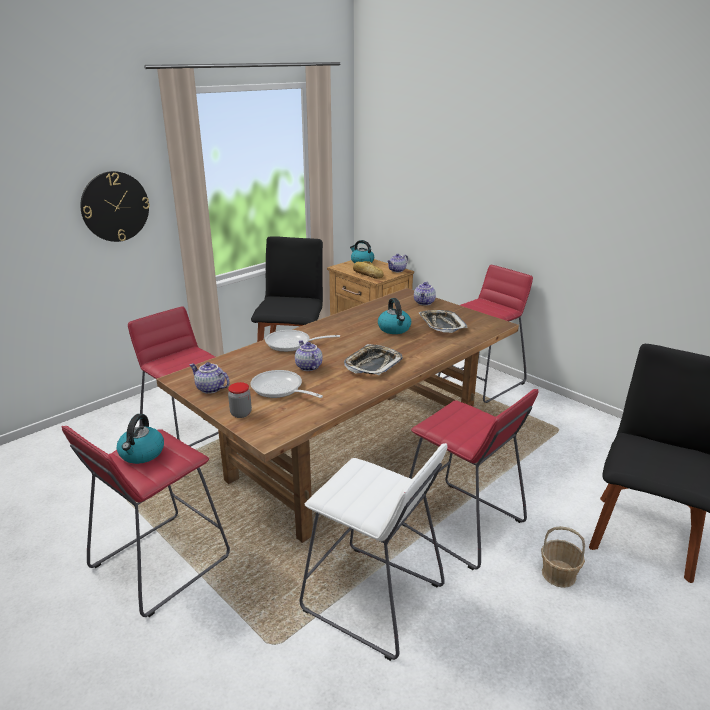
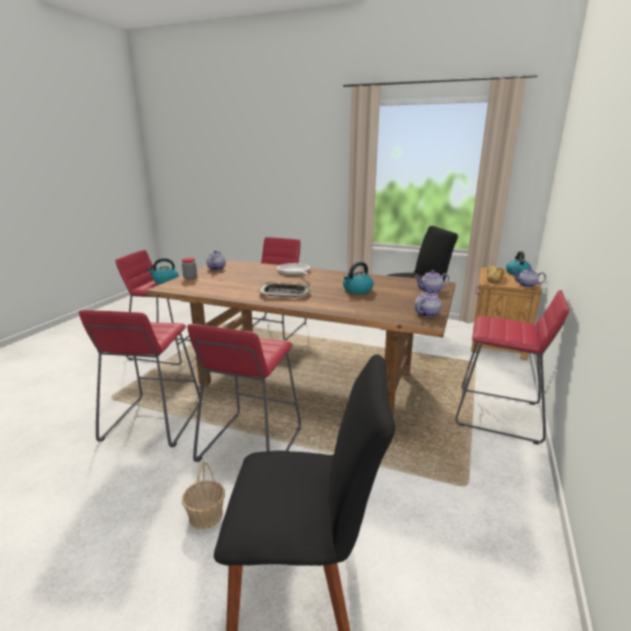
camera: 65 degrees right, 5 degrees down
(115, 206) = (318, 177): wall clock -> none
(280, 389) = (226, 280): frying pan -> none
(308, 367) = (263, 280): teapot -> teapot (426, 314)
(373, 599) = (153, 422): white stool -> red stool
(441, 325) = (390, 302): tray -> none

